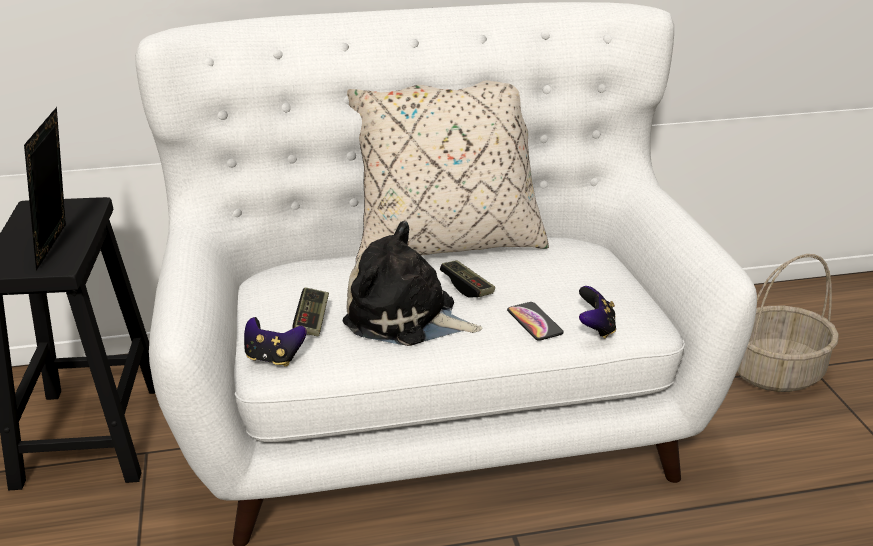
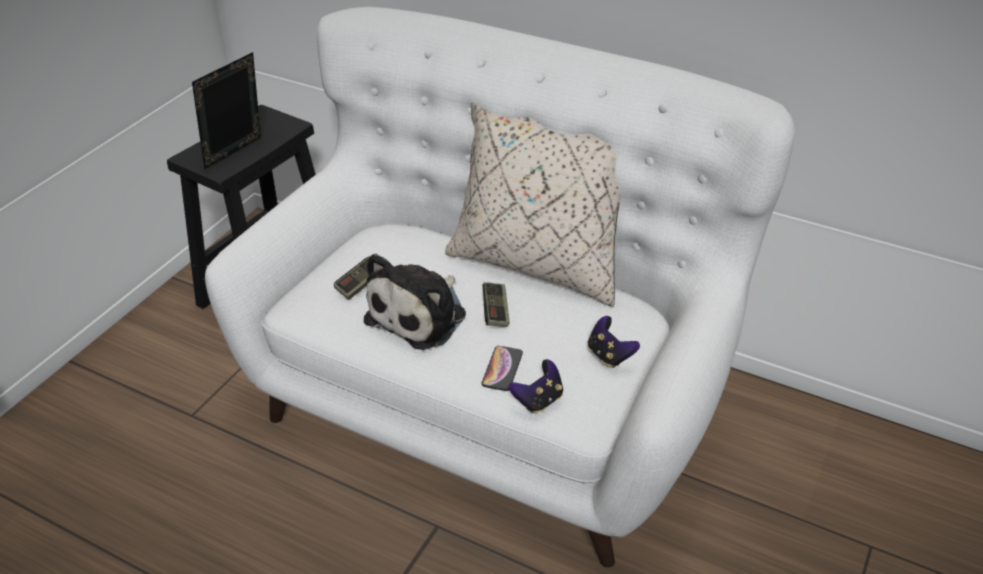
camera: 40 degrees right, 10 degrees up
(273, 358) = (303, 302): game controller -> game controller (609, 355)
(406, 318) = (420, 315): plush toy -> plush toy turned 120 degrees counterclockwise
(776, 373) = (825, 531): basket -> none

